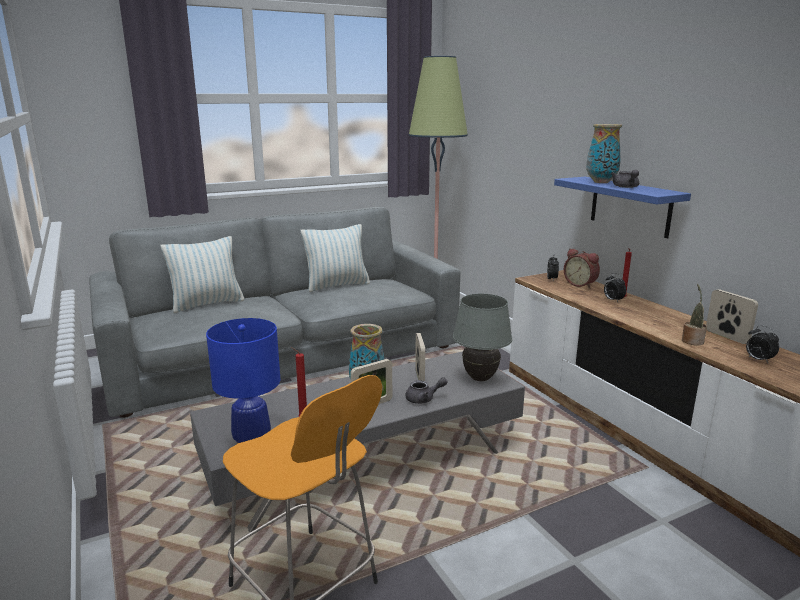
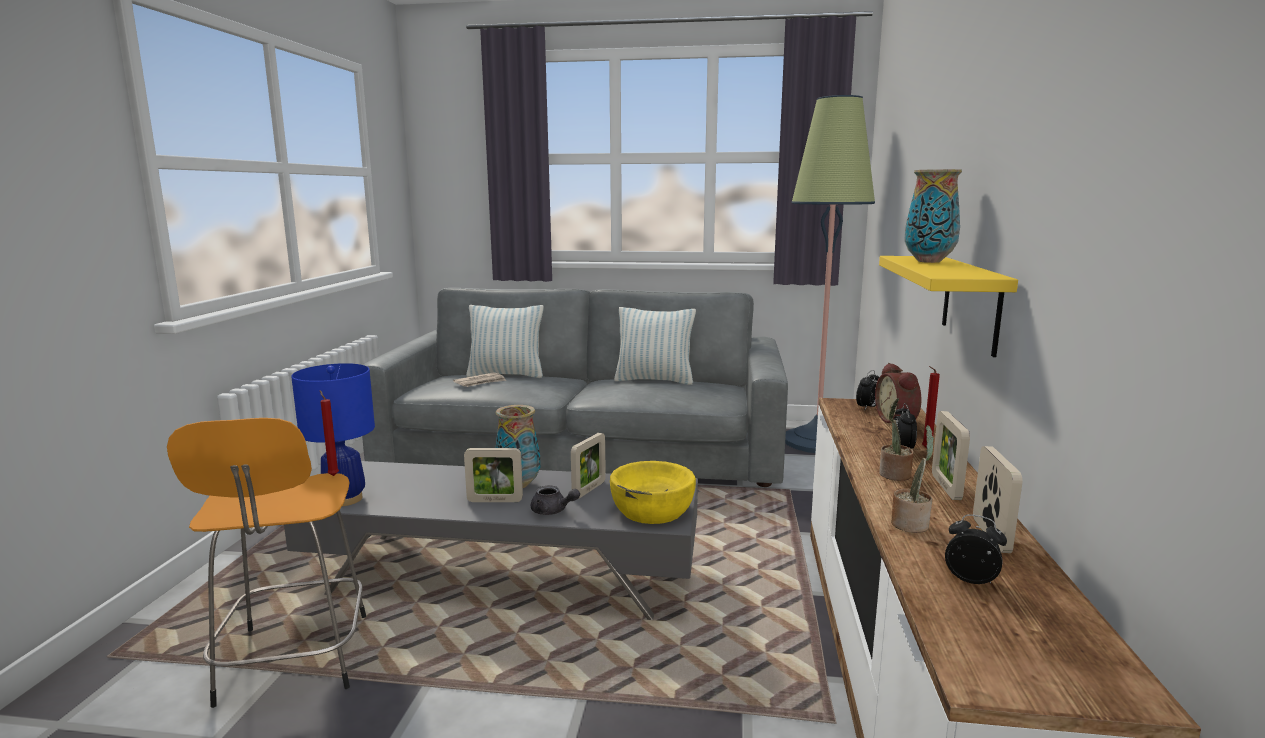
camera: 35 degrees right, 5 degrees down
(209, 315) = (480, 382): none -> newspaper
(480, 378) = (652, 510): grey table lamp -> yellow bowl
(626, 187) = (938, 267): grey teapot -> none
(630, 206) = (971, 303): blue shelf -> yellow shelf
(638, 317) = (894, 475): none -> potted plant
(668, 317) = (946, 487): none -> picture frame
(758, 360) = (971, 579): alarm clock -> alarm clock turned 120 degrees clockwise

